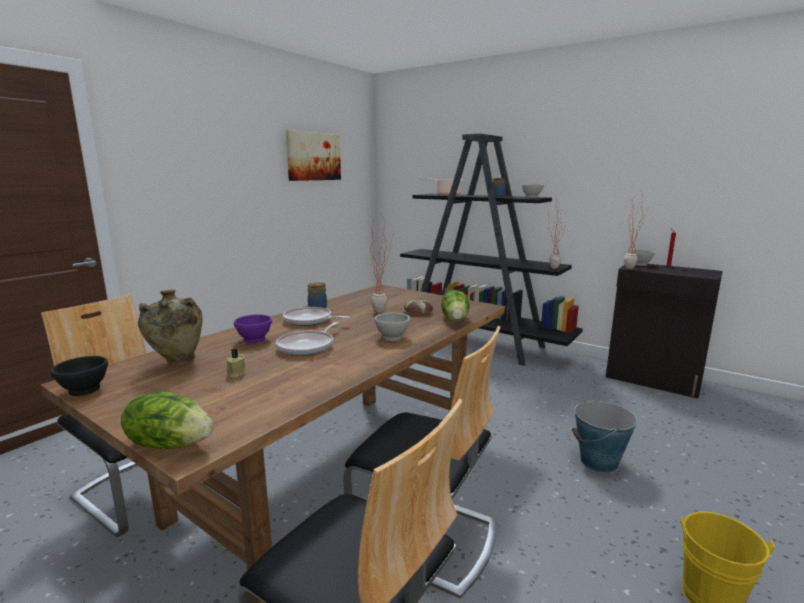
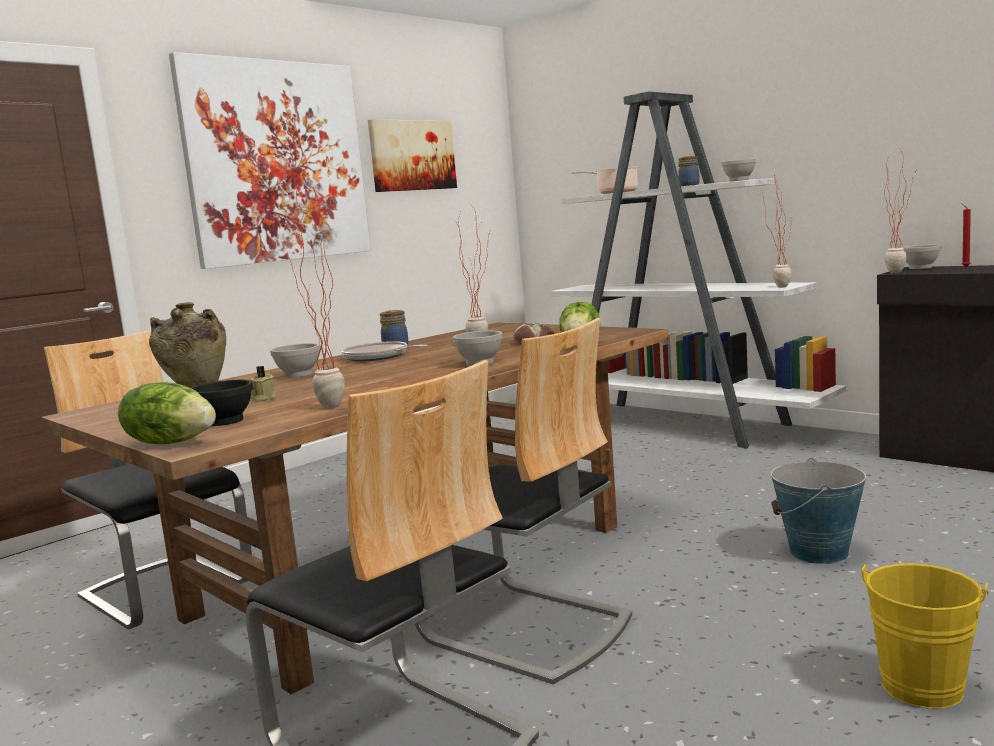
camera: 10 degrees right, 5 degrees down
(85, 390) = (89, 417): black bowl -> black bowl (226, 421)
(222, 157) = (277, 162): none -> picture
(254, 340) = (298, 375): purple bowl -> white bowl
(296, 397) = (326, 409): none -> potted plant
(308, 346) = (363, 376): frying pan -> none
(476, 343) = (678, 424): black bookcase -> white bookcase

